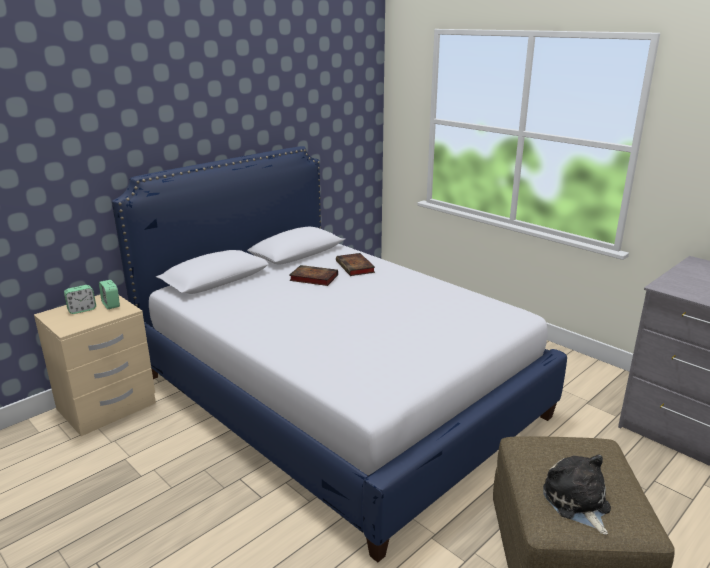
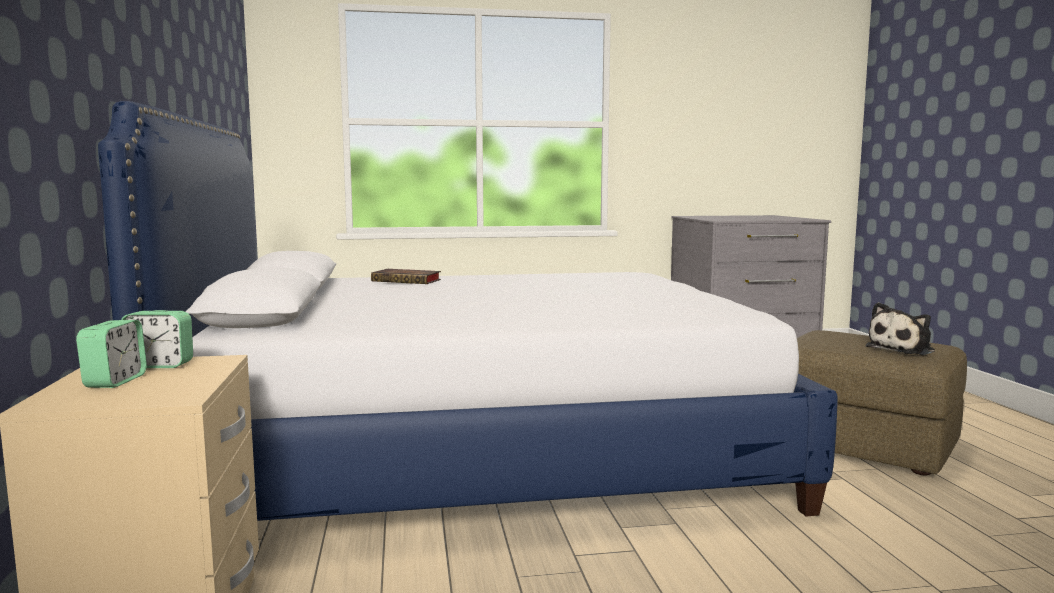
camera: 55 degrees left, 15 degrees down
(312, 278) = (392, 292): book -> none
(577, 503) = (902, 349): plush toy -> plush toy turned 60 degrees counterclockwise

